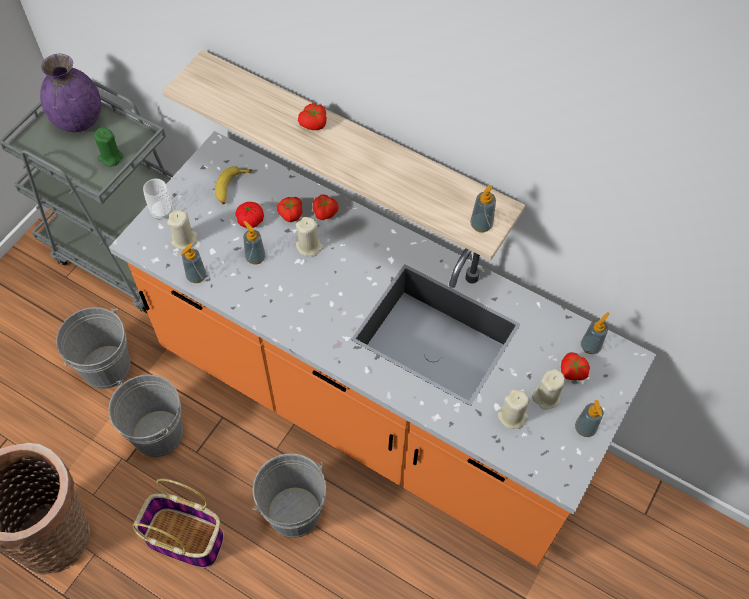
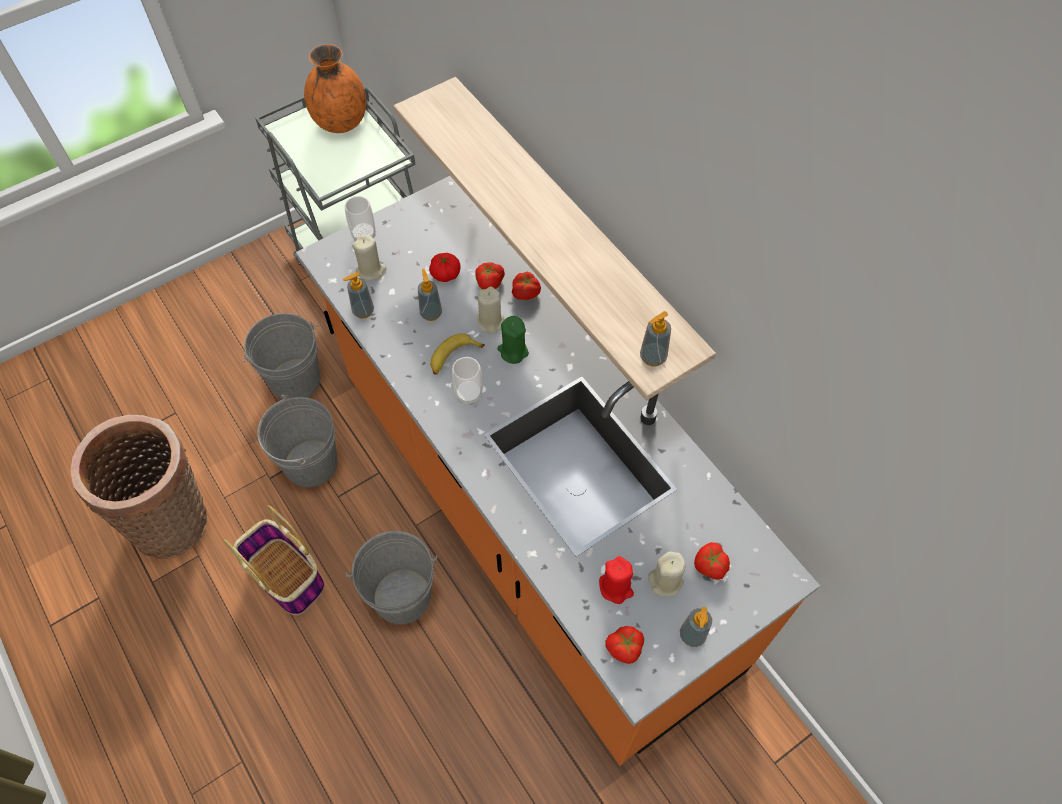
camera: 25 degrees right, 0 degrees up
(79, 120) = (341, 122): purple vase -> orange vase
(111, 157) = (352, 168): green candle -> green candle (513, 351)
(231, 188) = (443, 234): banana -> banana (453, 358)
(314, 124) = (528, 188): tomato -> tomato (625, 648)
(321, 312) = (469, 394): none -> cup
(512, 416) = (616, 587): beige candle -> red candle
(590, 346) = (745, 545): soap dispenser -> none

